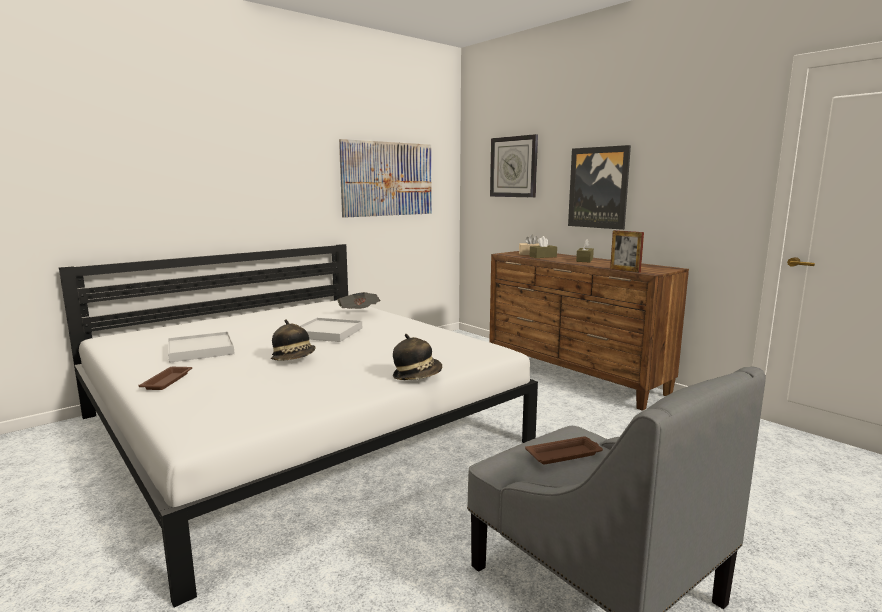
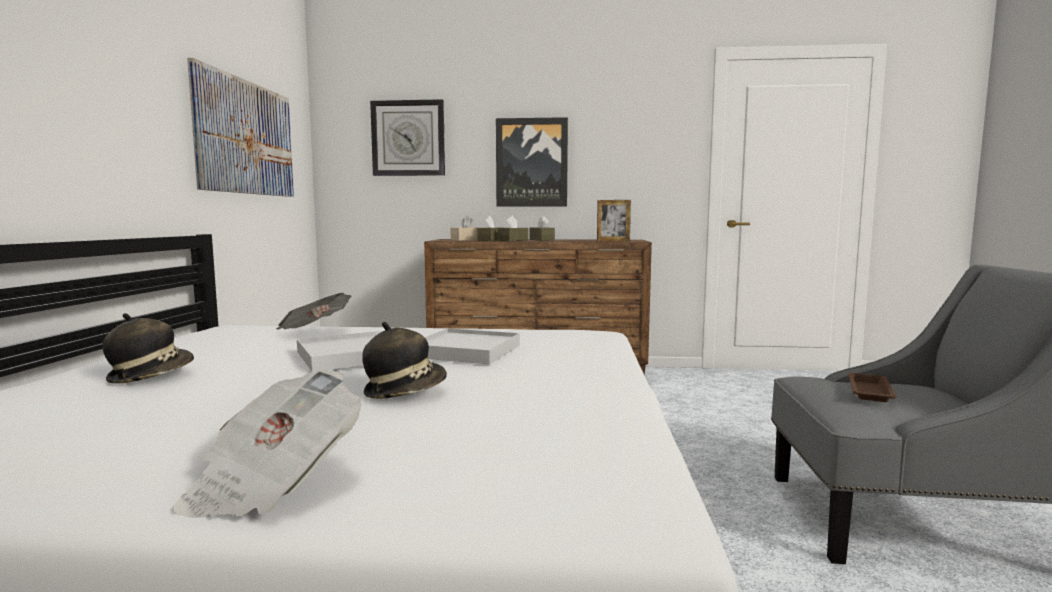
camera: 45 degrees left, 5 degrees down
(168, 381) = (273, 483): brown tray -> newspaper
(201, 350) = (174, 426): white tray -> white tray (466, 351)
(417, 376) = (616, 366): hat -> hat (151, 376)
(555, 259) = (513, 240): none -> brown tissue box

